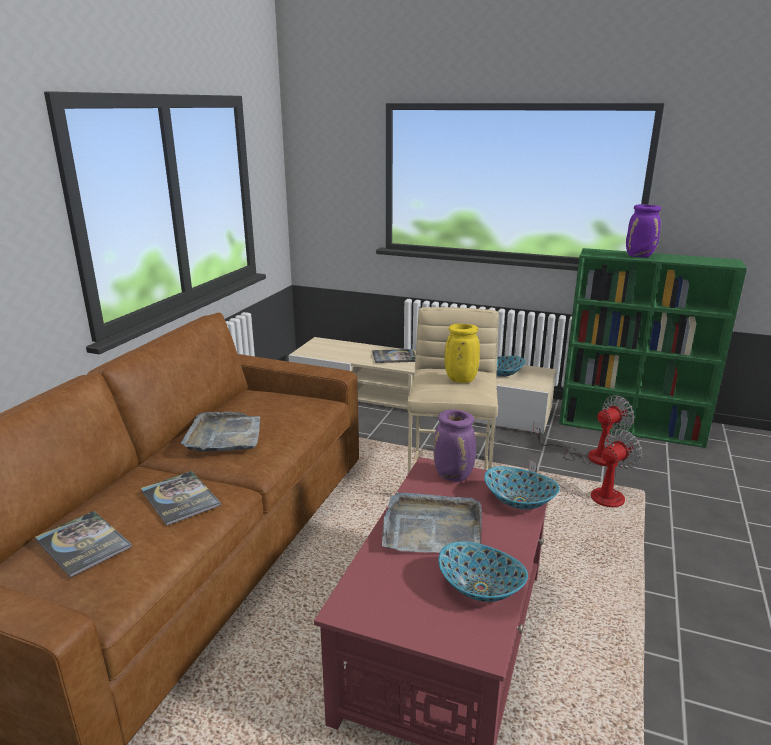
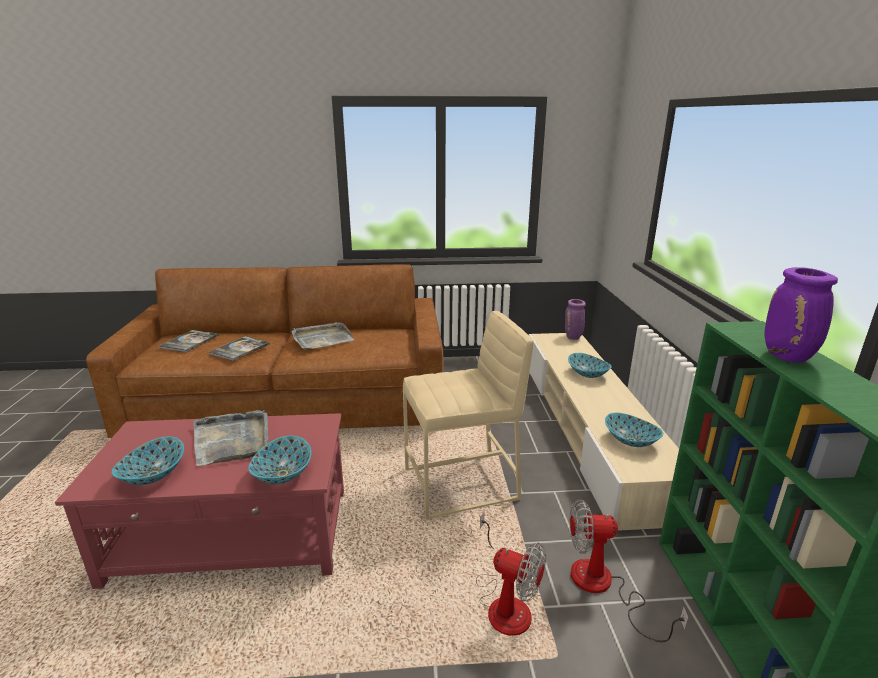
camera: 65 degrees right, 0 degrees up
(394, 357) = (588, 374): book -> bowl
(454, 476) = (314, 435): purple vase -> purple vase (573, 337)
(460, 380) = (454, 386): yellow vase -> none
(591, 456) = (603, 587): fan -> fan turned 150 degrees clockwise

